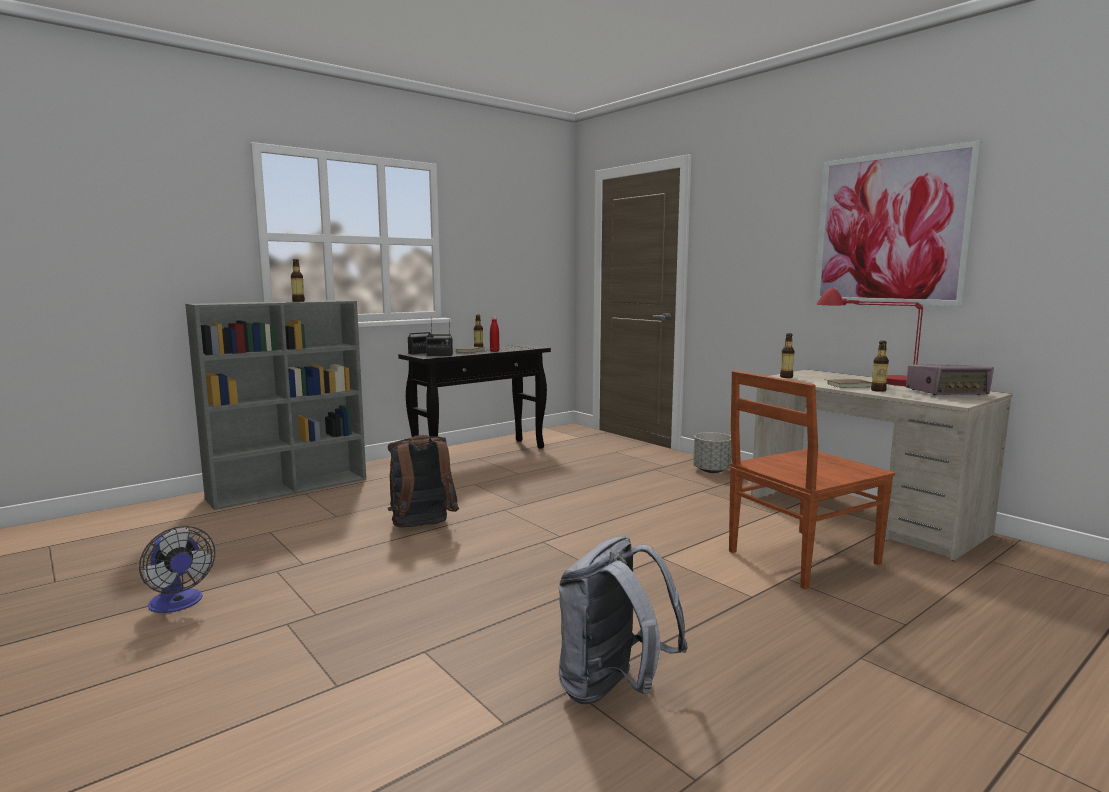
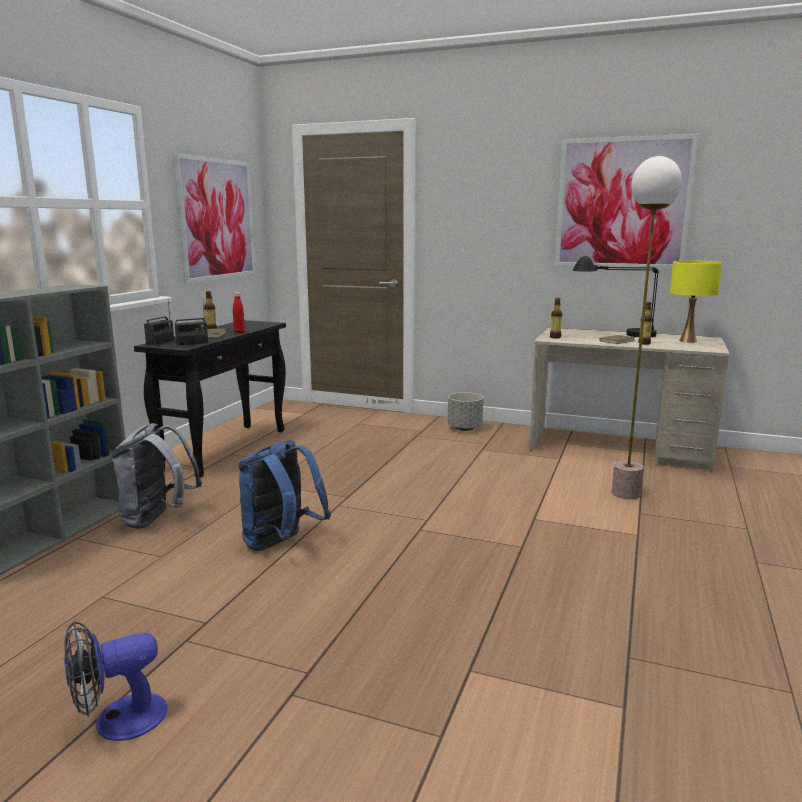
camera: 30 degrees left, 5 degrees up
(178, 604) = (118, 721): fan -> fan turned 135 degrees clockwise
(298, 301) = (35, 291): bottle -> none
(422, 527) = (281, 544): brown backpack -> blue backpack
(513, 256) = (217, 219): none -> picture
(613, 690) = (655, 646): grey backpack -> grey backpack (157, 519)
(800, 558) = (625, 493): brown chair -> floor lamp
(867, 380) = (614, 334): red table lamp -> black table lamp
(947, 393) = (688, 341): radio -> yellow table lamp

